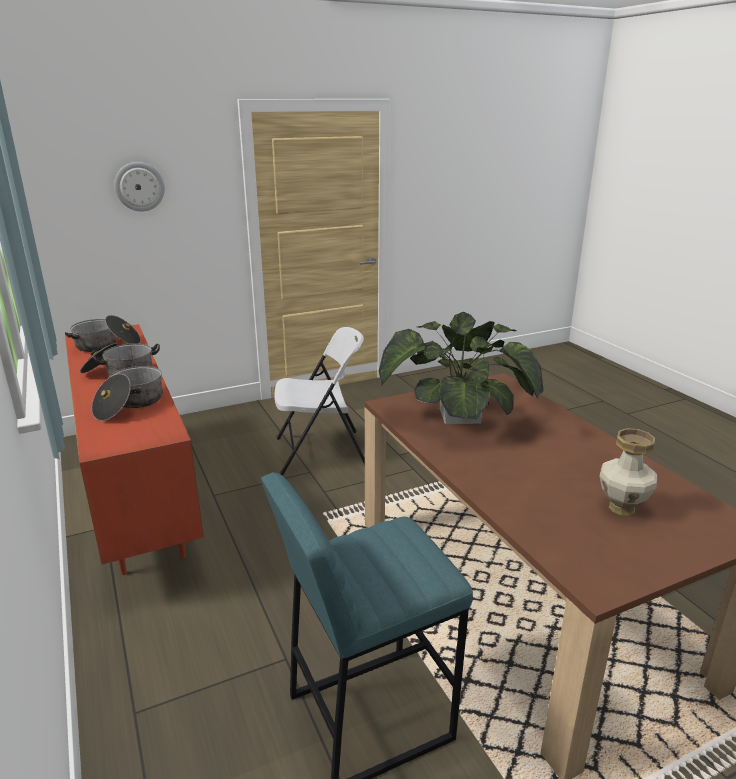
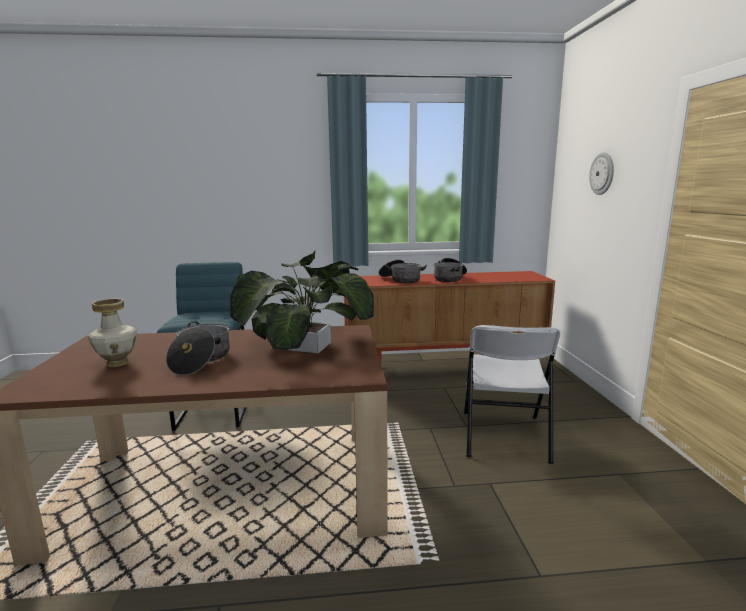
camera: 110 degrees right, 10 degrees down
(107, 345) = (505, 276): cooking pot -> cooking pot (201, 360)

